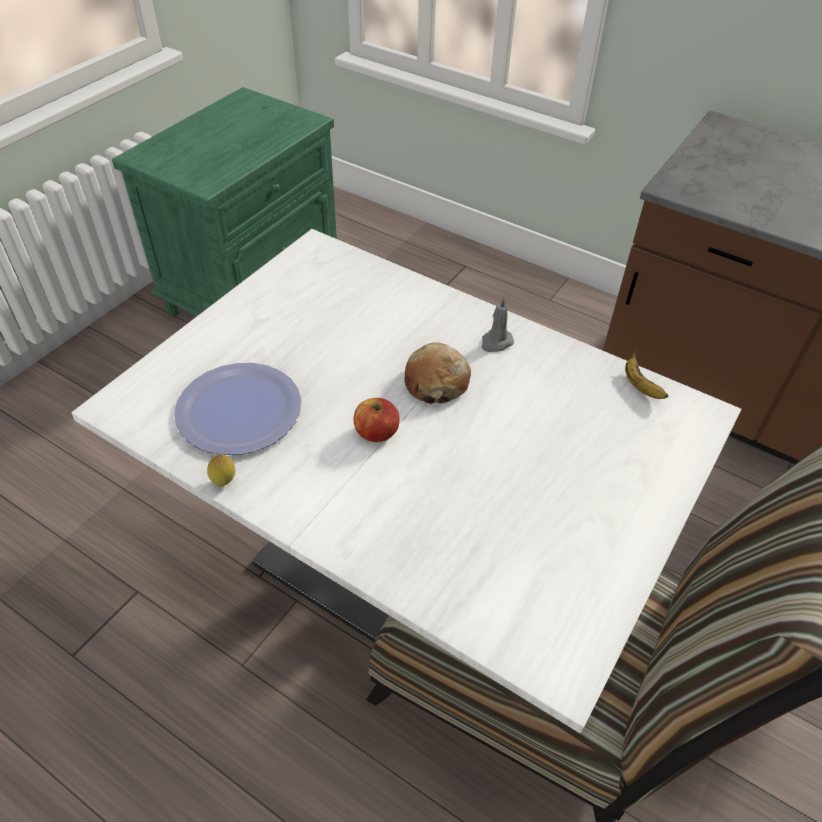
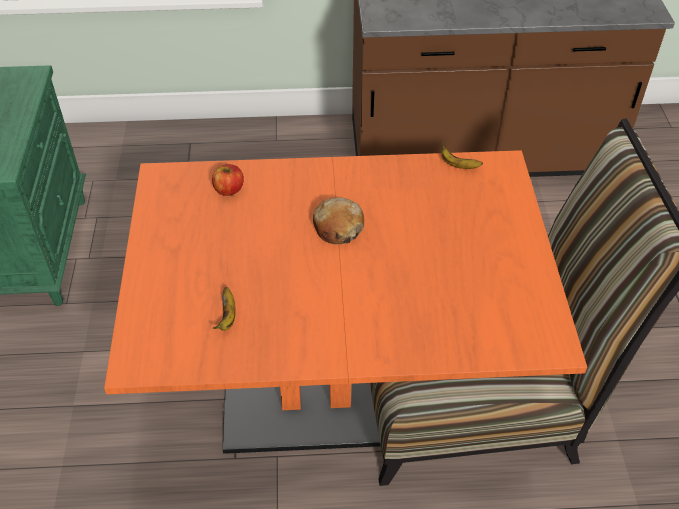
camera: 35 degrees left, 0 degrees up
(224, 482) = (267, 366): lemon -> none
(239, 410) = (227, 317): plate -> banana
(376, 432) = (332, 279): apple -> apple (229, 189)
(406, 578) = (339, 393): white dining table -> orange dining table
(496, 342) = (350, 181): grey candle -> none

